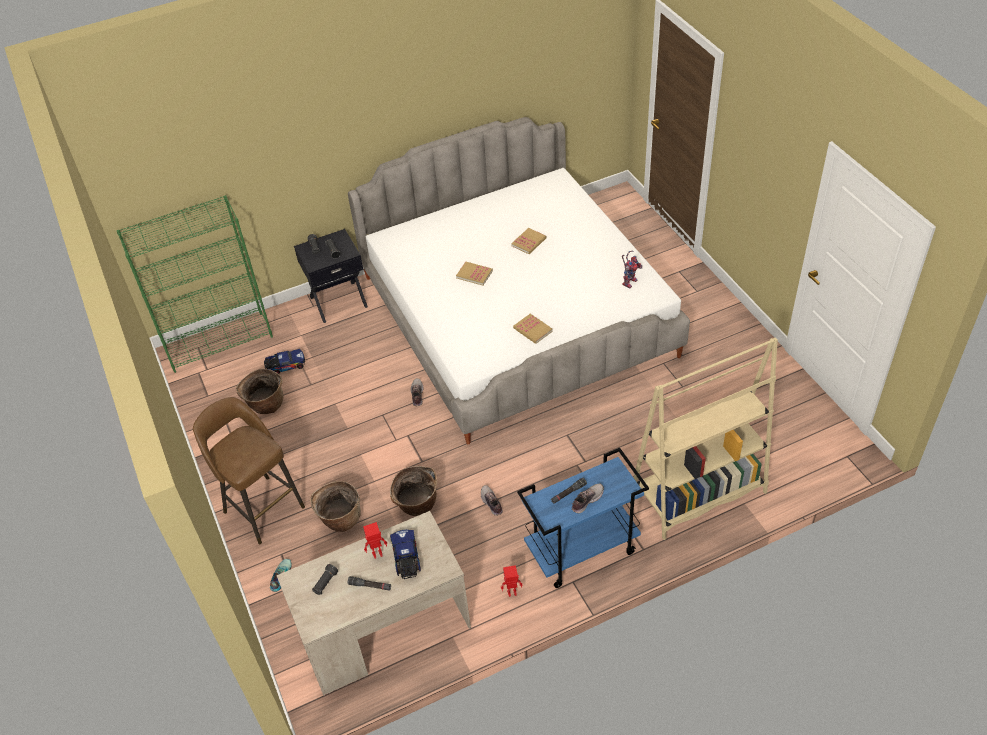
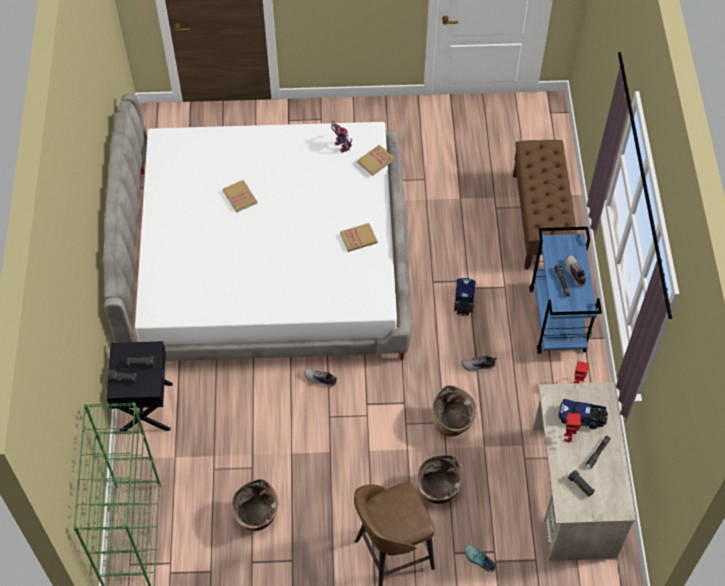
camera: 70 degrees left, 10 degrees up
(285, 366) = (212, 484): toy truck -> toy truck (464, 301)
(474, 274) = (257, 255): book -> book (375, 161)
(697, 494) = (540, 220): beige bookcase -> brown bench

